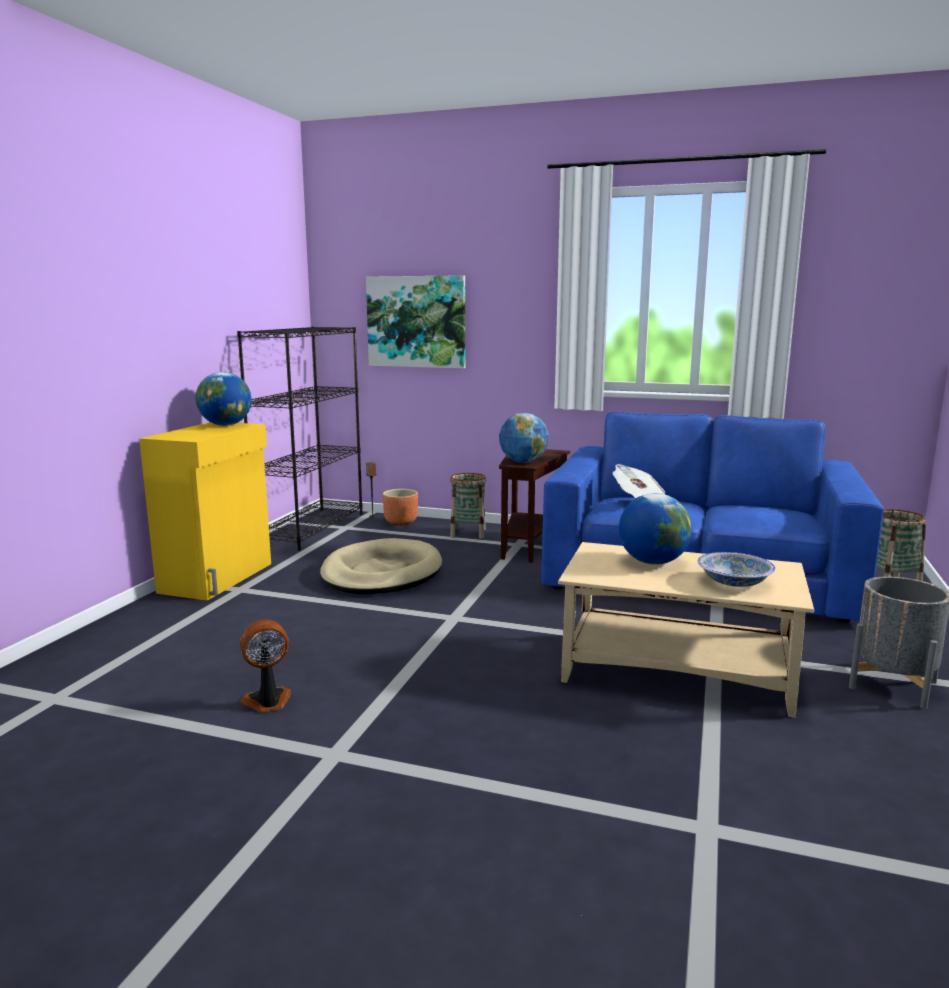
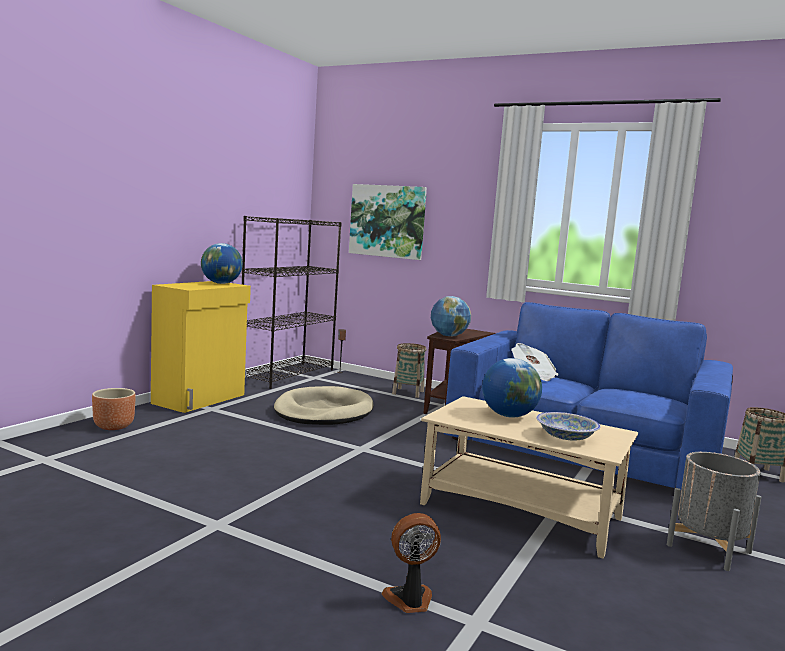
camera: 10 degrees right, 5 degrees down
(268, 702) = (189, 484): fan -> fan (410, 600)
(401, 522) = (359, 379): brown planter -> brown planter (114, 426)

